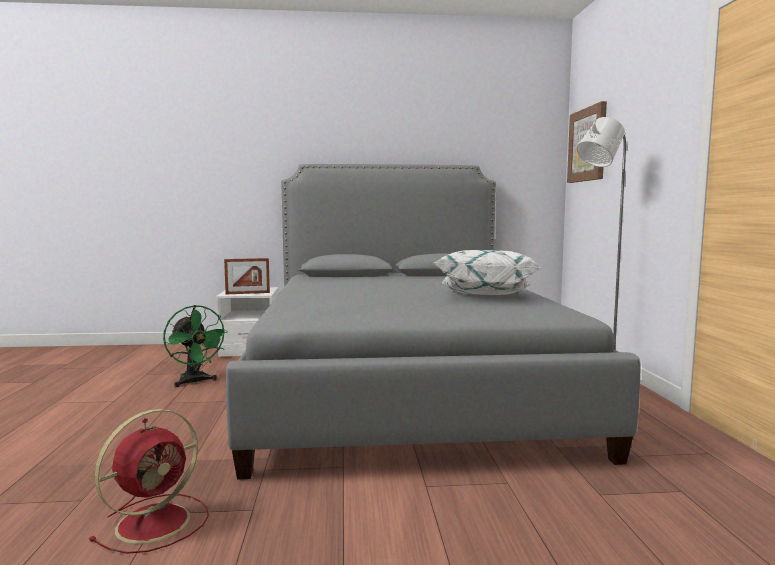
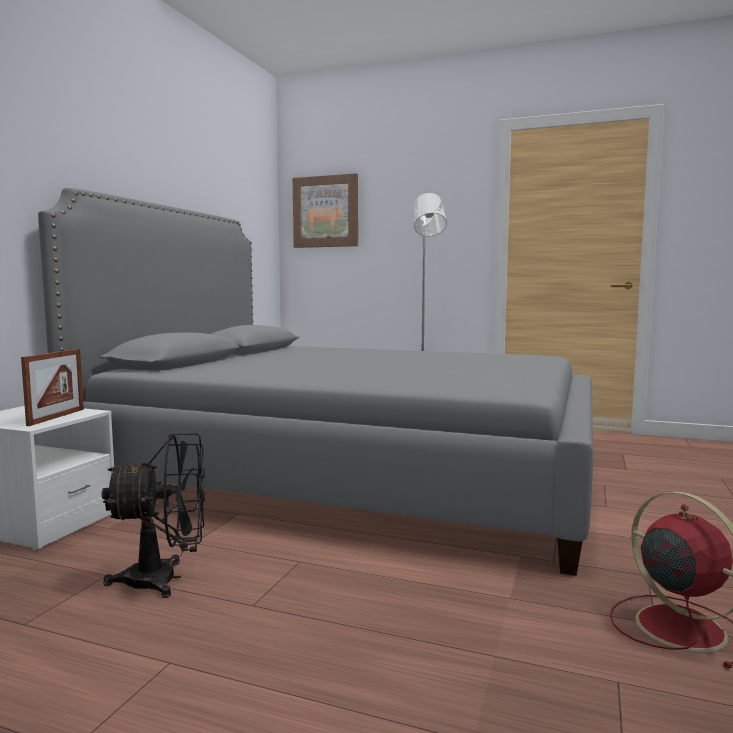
camera: 65 degrees left, 0 degrees up
(195, 382) = (165, 579): green fan -> black fan
(485, 296) = (430, 355): white pillow -> none

